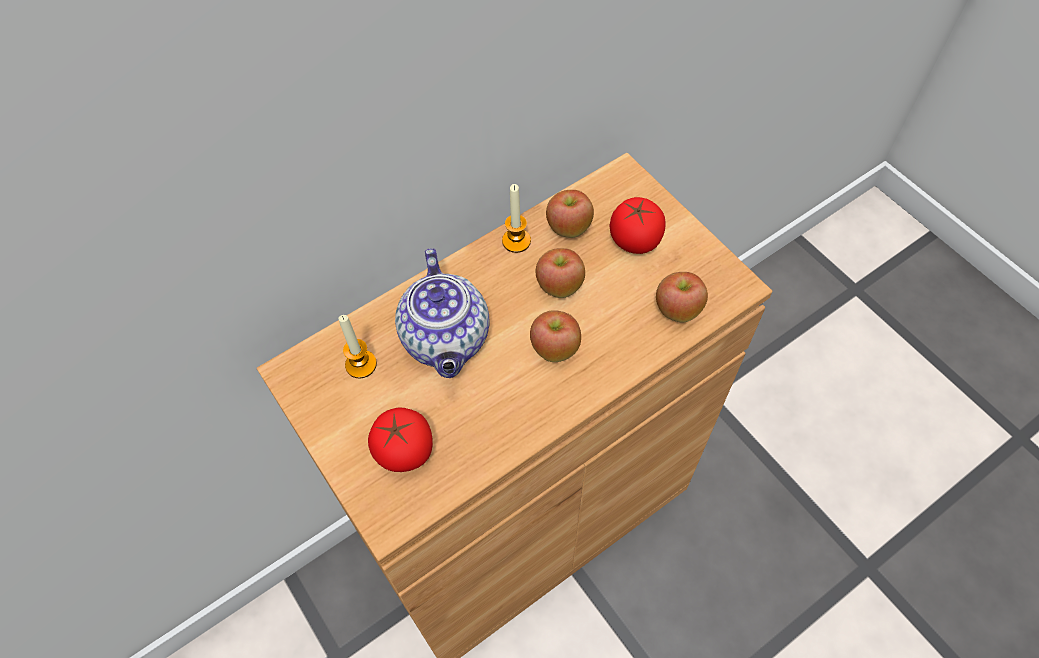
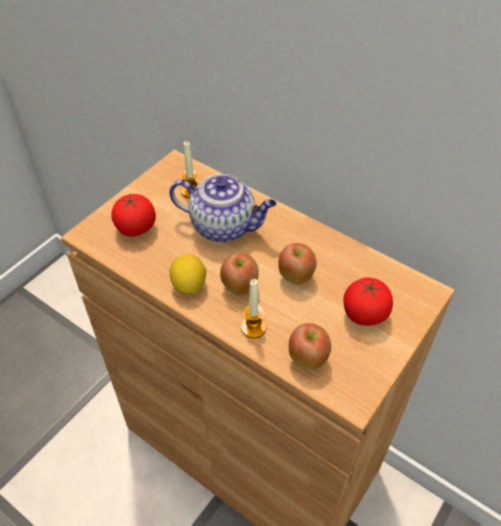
camera: 70 degrees right, 10 degrees down
(447, 340) = (224, 226): teapot -> teapot turned 135 degrees counterclockwise
(516, 241) = (325, 241): candle -> candle (253, 327)
(534, 405) = (189, 285): none -> lemon
(569, 228) = (353, 269): apple -> none

